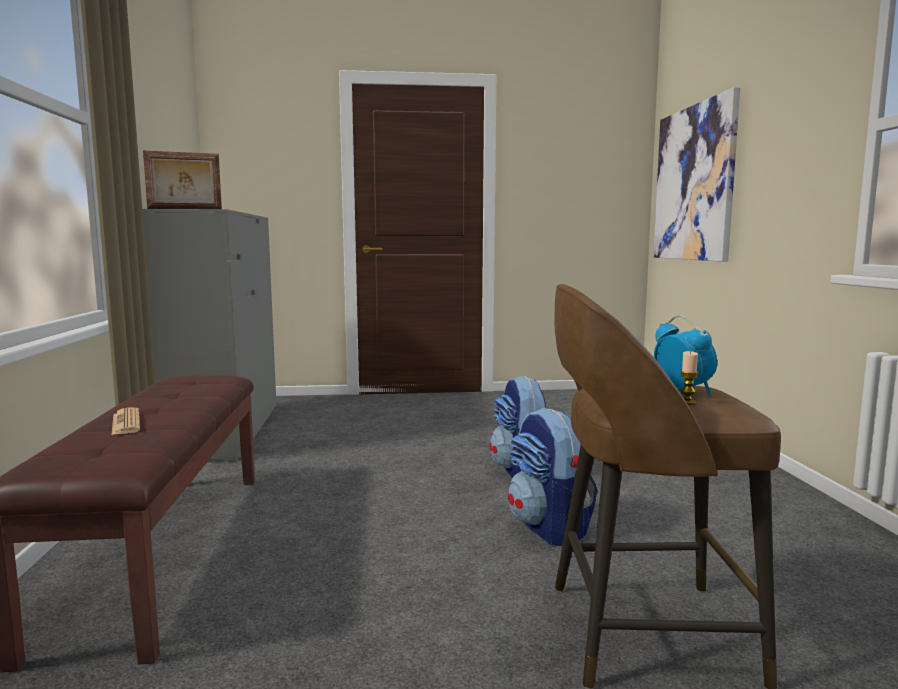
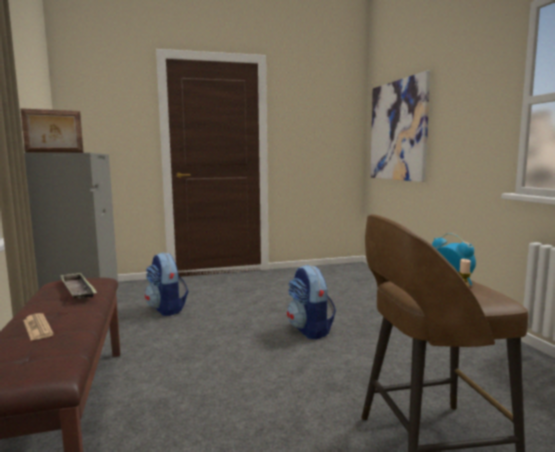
camera: 10 degrees left, 0 degrees up
(194, 387) = (77, 290): none -> tray
(549, 528) = (341, 371): backpack -> backpack (167, 309)

